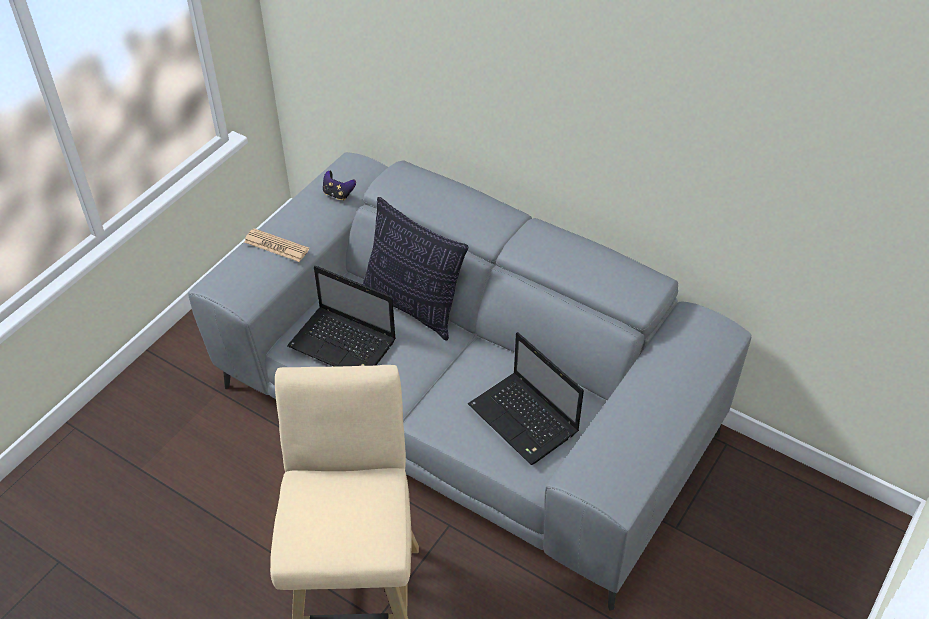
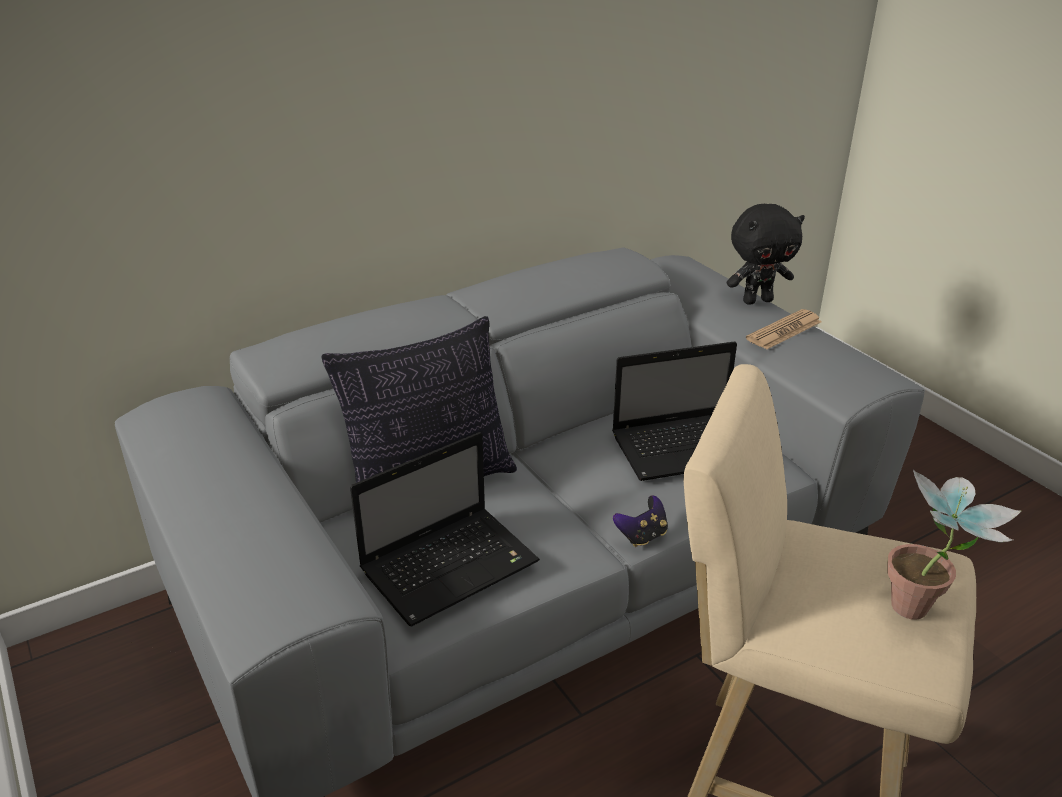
camera: 65 degrees left, 15 degrees down
(276, 246) = (249, 528): newspaper -> newspaper (784, 330)
(330, 542) = (922, 613): none -> potted plant
(338, 194) = (208, 438): game controller -> game controller (642, 536)
(686, 393) = (757, 300): none -> black plush toy

